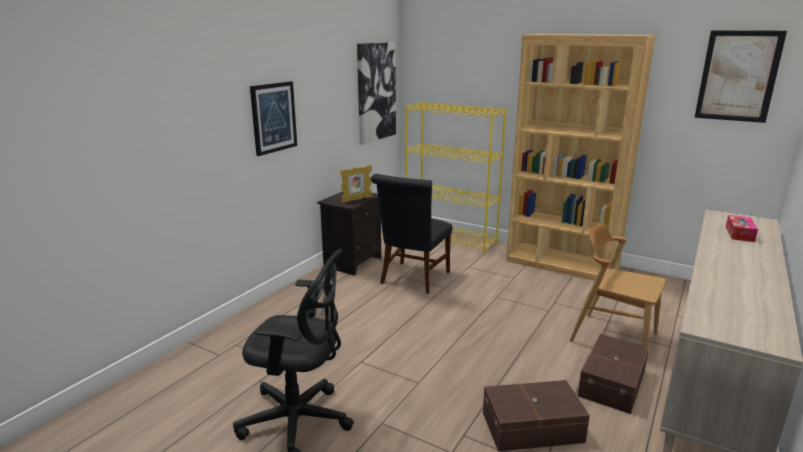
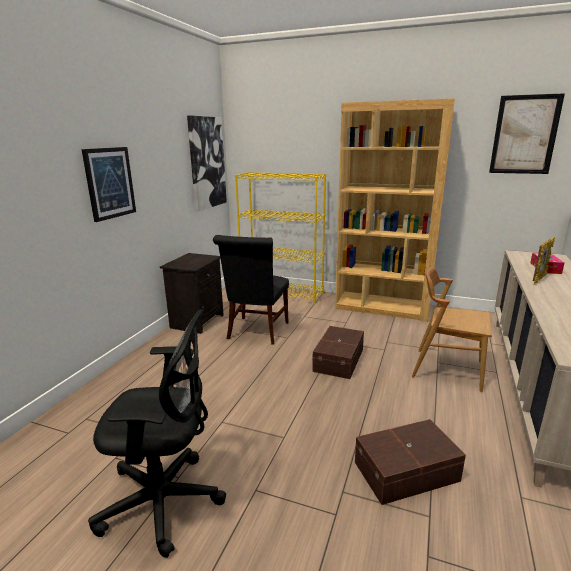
camera: 10 degrees left, 0 degrees up
(356, 200) = (198, 262): picture frame -> picture frame (539, 279)
(613, 383) = (463, 414): brown storage box -> brown storage box (339, 360)

